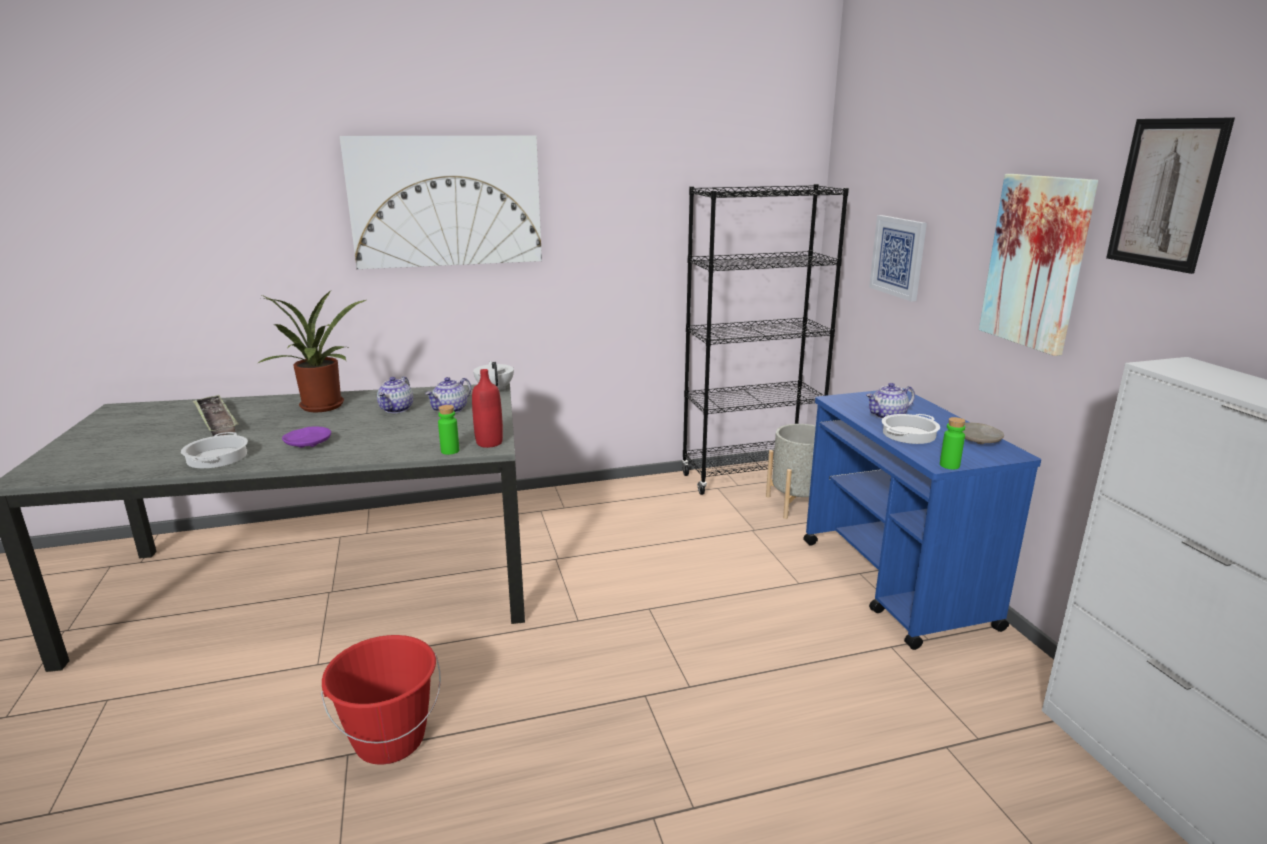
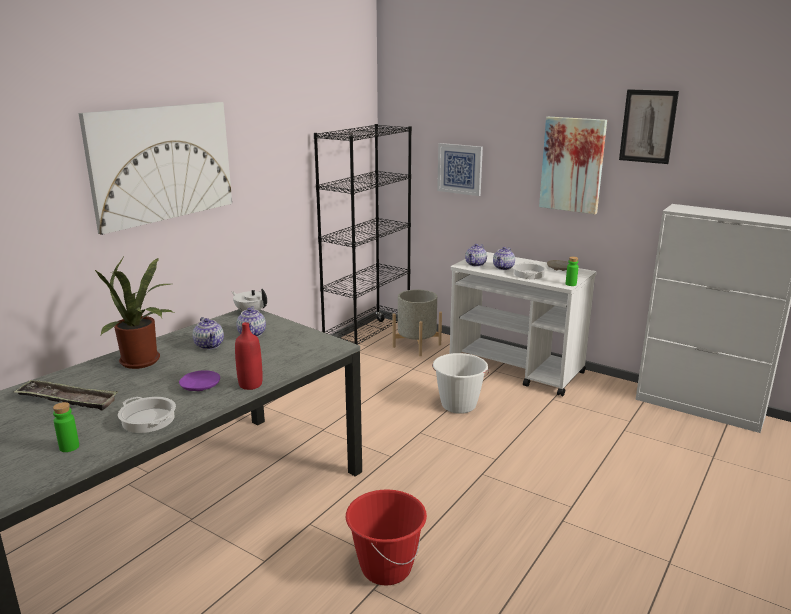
camera: 40 degrees left, 0 degrees up
(450, 451) = (316, 357): green bottle -> green bottle (69, 447)
(489, 443) = (329, 344): red bottle -> red bottle (250, 385)
(743, 597) = (458, 405): none -> white bucket
(856, 402) = (476, 264): none -> teapot
(896, 583) = (517, 369): blue cart -> white cart

